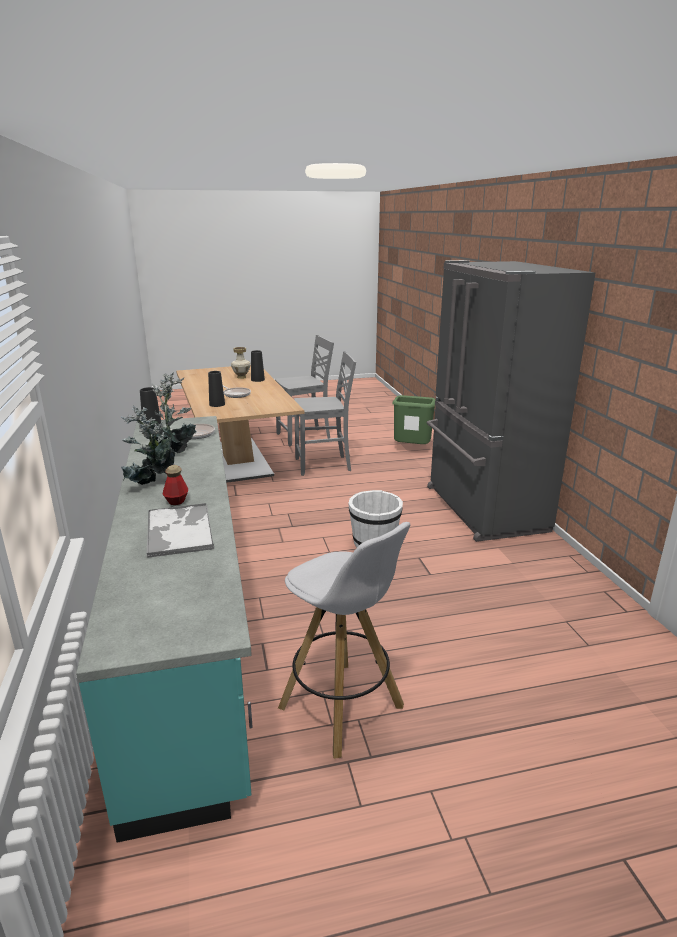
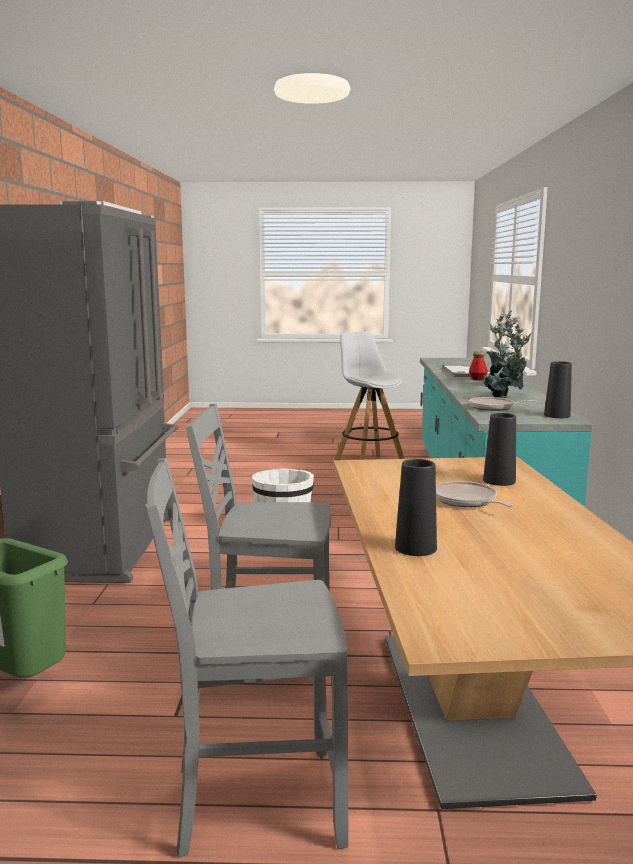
camera: 165 degrees left, 10 degrees down
(241, 377) = (470, 565): vase -> none

